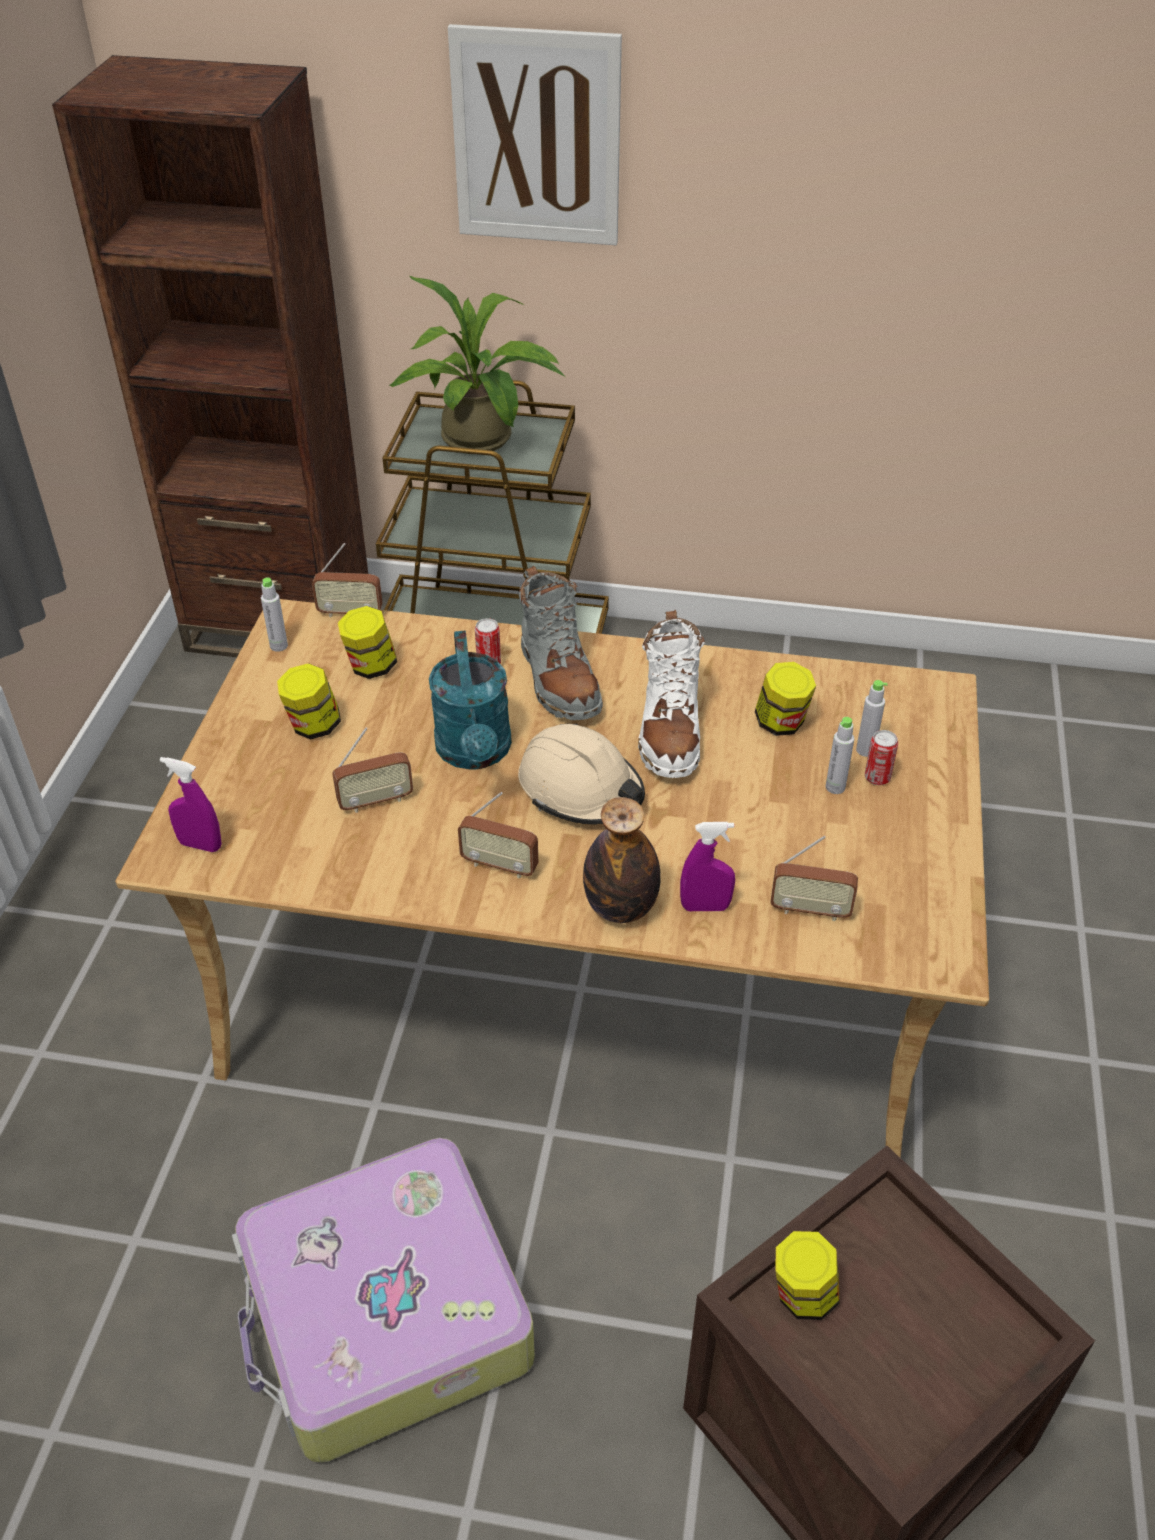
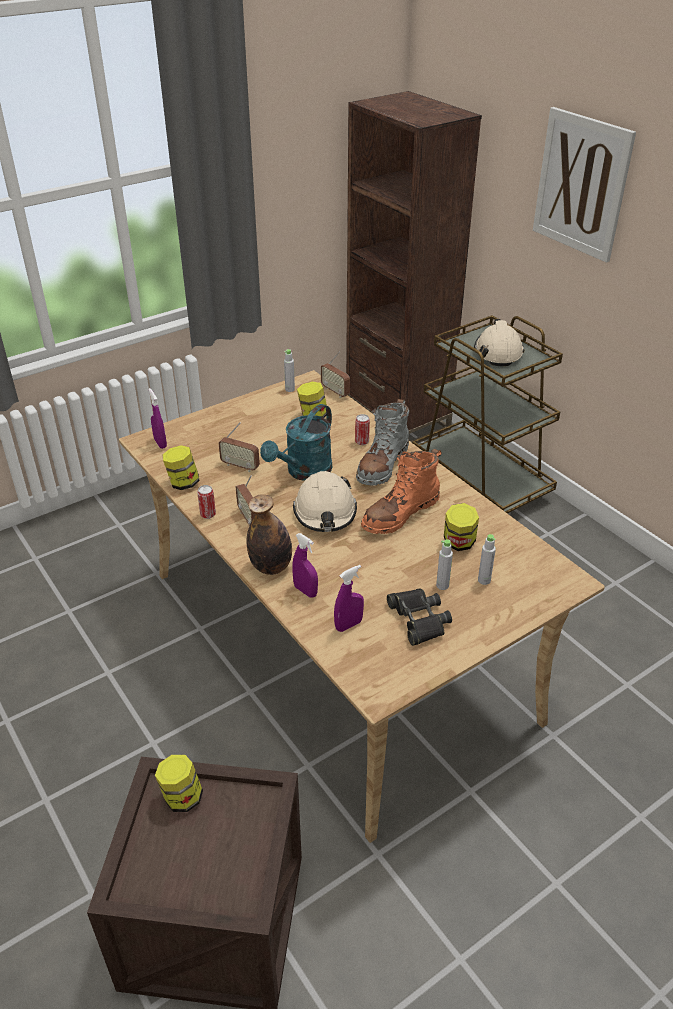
camera: 45 degrees right, 5 degrees down
(313, 726) = (259, 425): jar -> jar (183, 483)
(384, 1316) = (107, 706): suitcase -> none
(483, 442) = (498, 352): potted plant -> beige hard hat
(669, 730) = (400, 513): white boot -> orange boot
(810, 910) = (348, 625): radio -> purple spray bottle
(868, 846) = (418, 619): none -> black binoculars
(877, 777) = (470, 595): can -> can (208, 514)

